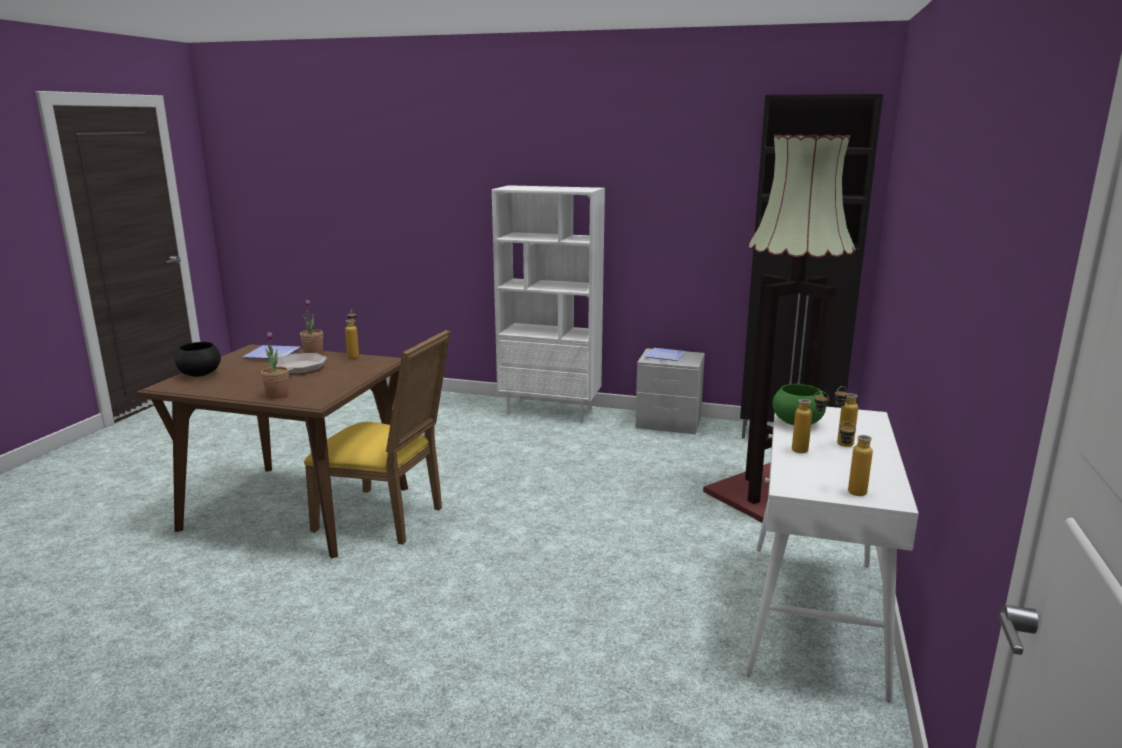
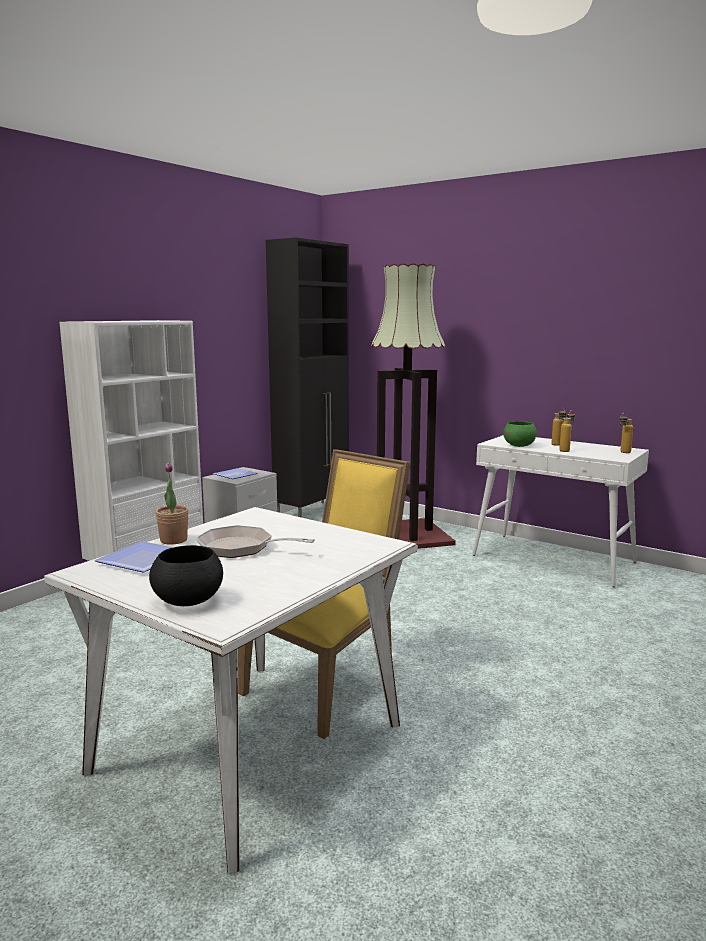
camera: 70 degrees left, 5 degrees down
(277, 395) = (341, 558): potted plant -> none
(296, 508) = (249, 748): brown dining table -> white dining table
(354, 356) = (216, 524): bottle -> none

